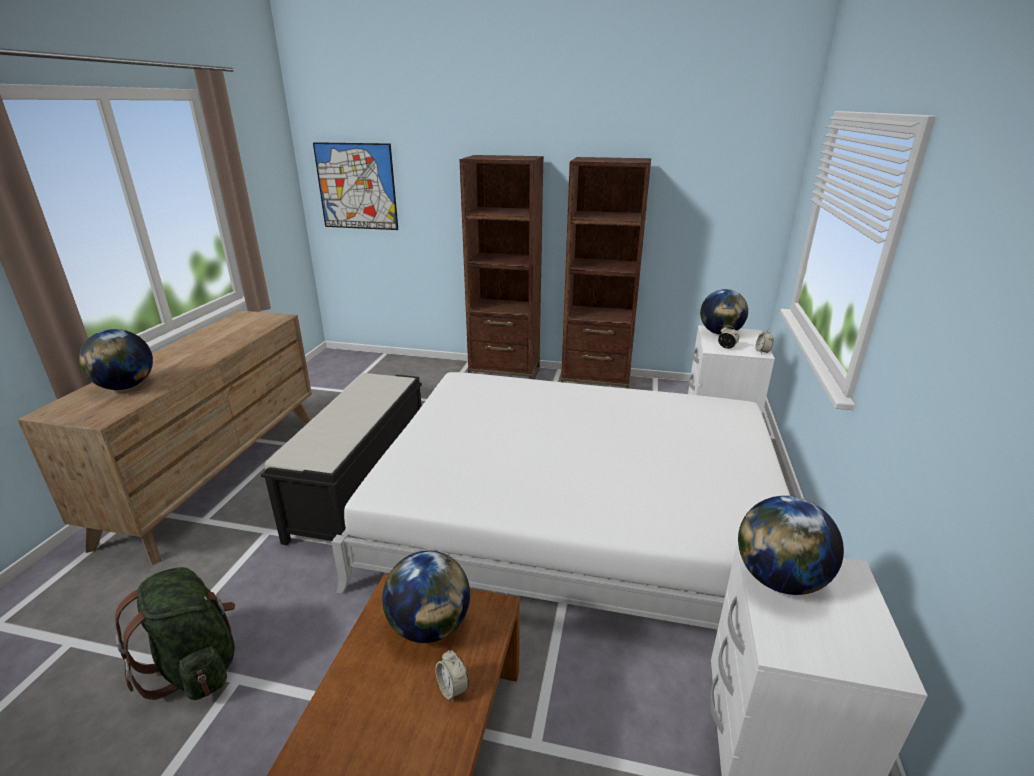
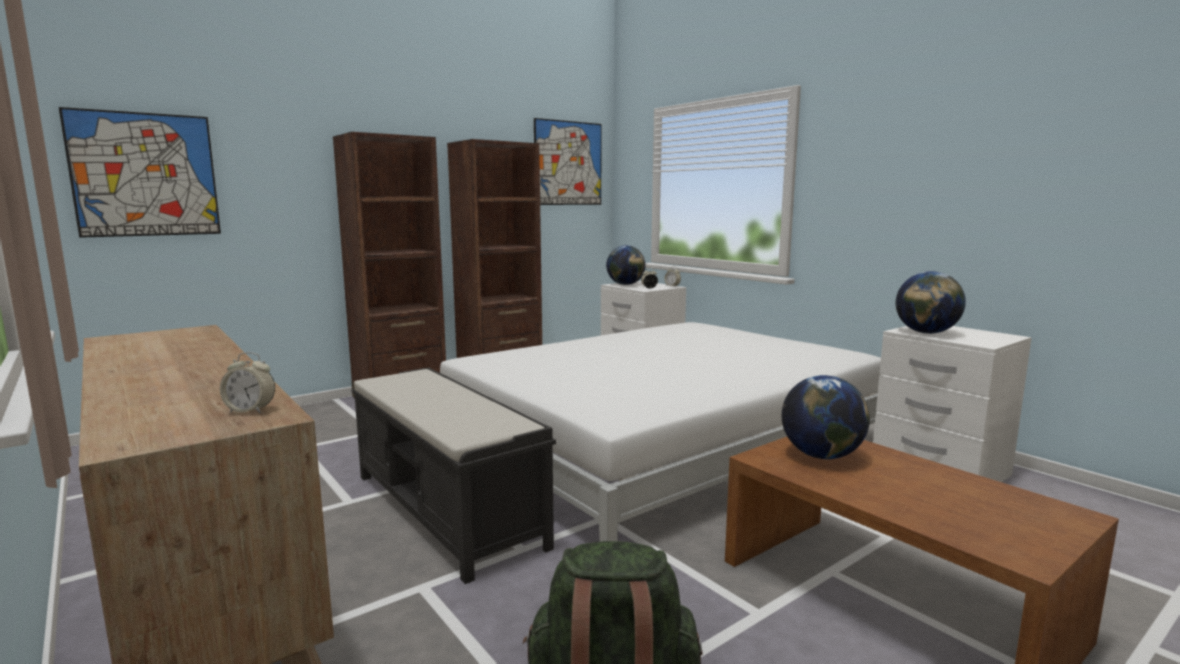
camera: 50 degrees left, 15 degrees down
(126, 387) = (183, 399): globe -> none
(452, 689) = (901, 464): alarm clock -> alarm clock (250, 410)
(729, 174) = (568, 163): none -> picture

